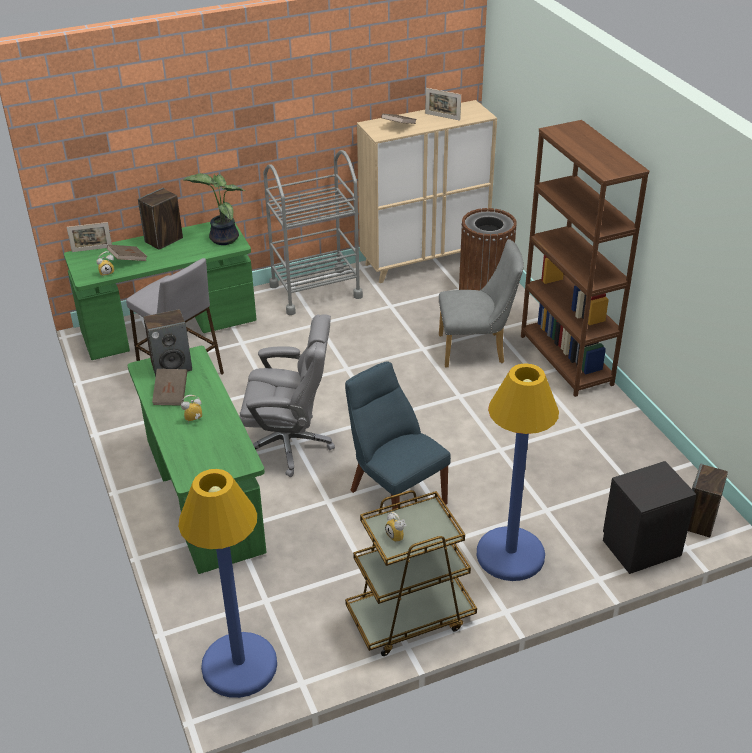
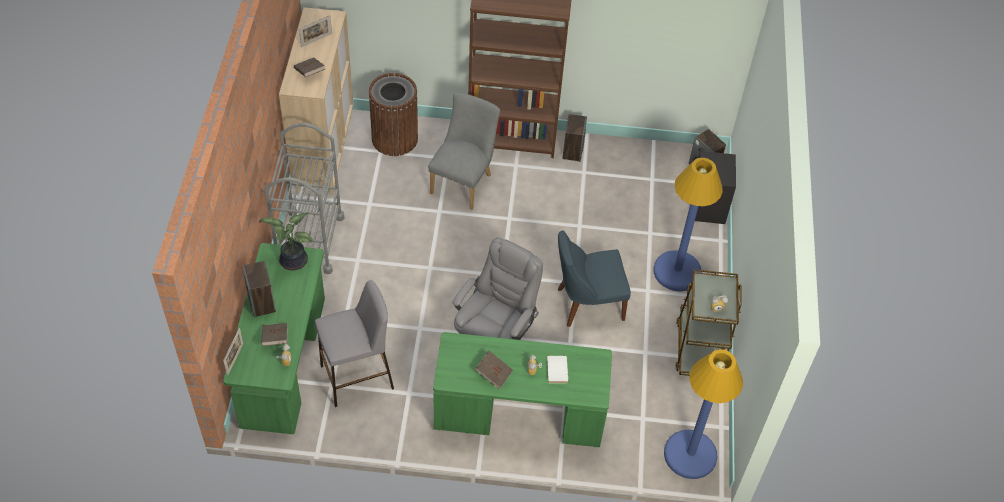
camera: 65 degrees left, 15 degrees up
(172, 366) = (457, 361): speaker -> speaker (572, 151)
(206, 438) = (558, 370): none -> white book

